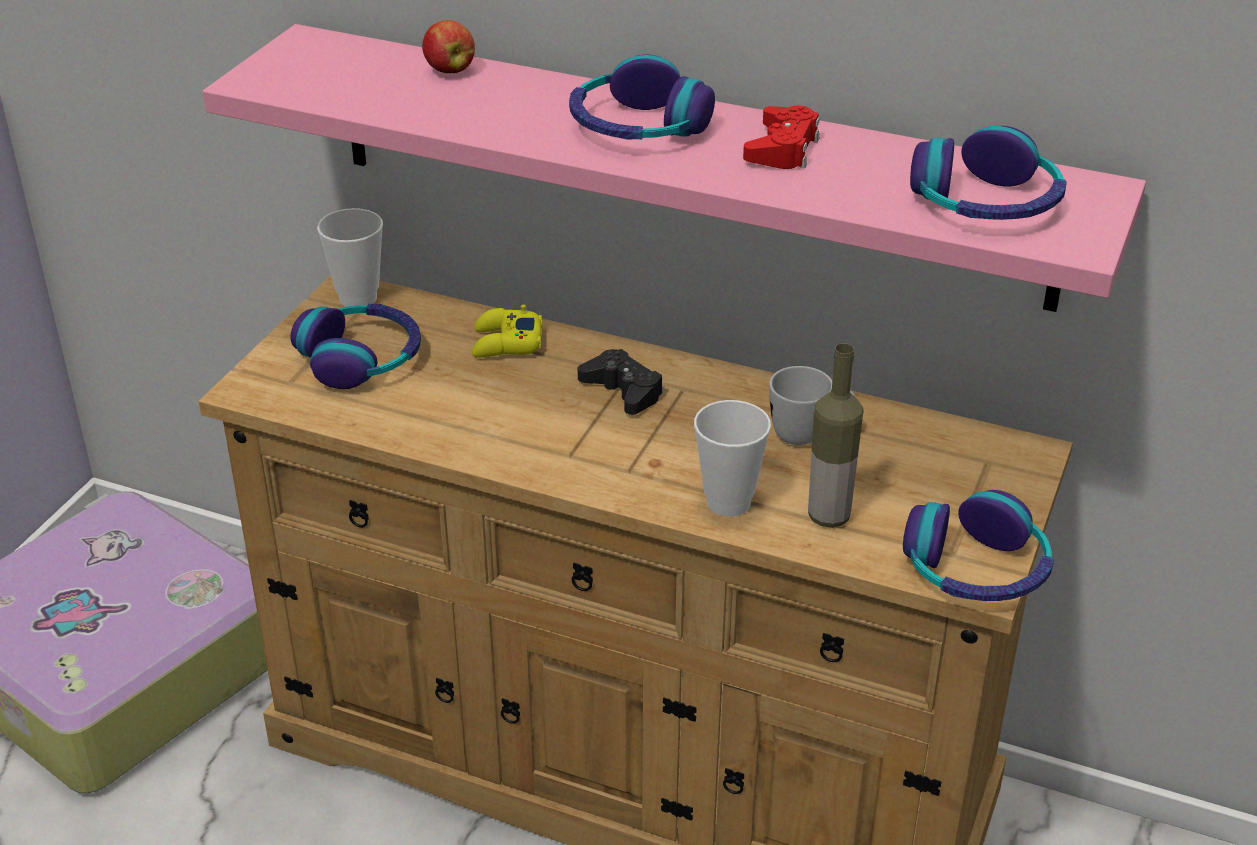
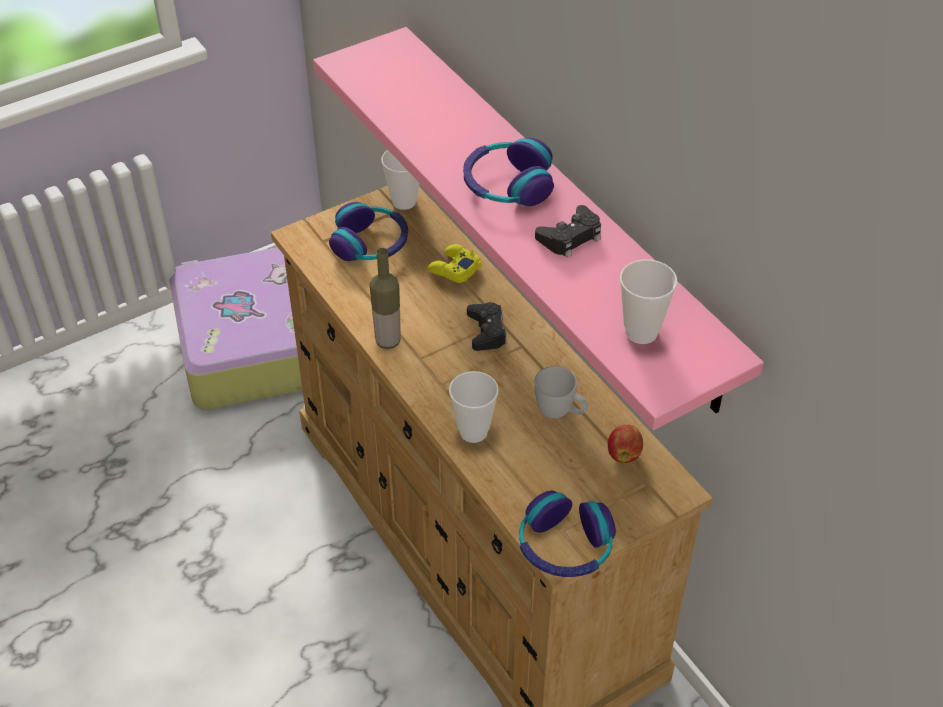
camera: 35 degrees right, 10 degrees up
(449, 70) = (450, 97): apple -> apple (624, 454)
(782, 148) = (570, 237): red game controller -> black game controller
(829, 516) = (518, 469): bottle -> bottle (388, 341)
(986, 203) = (641, 332): headphones -> cup

